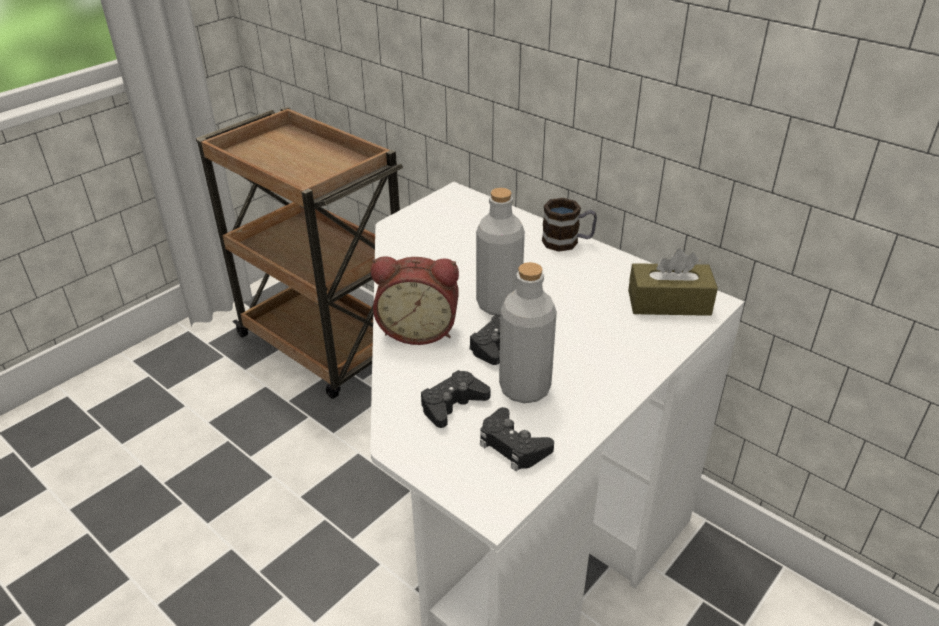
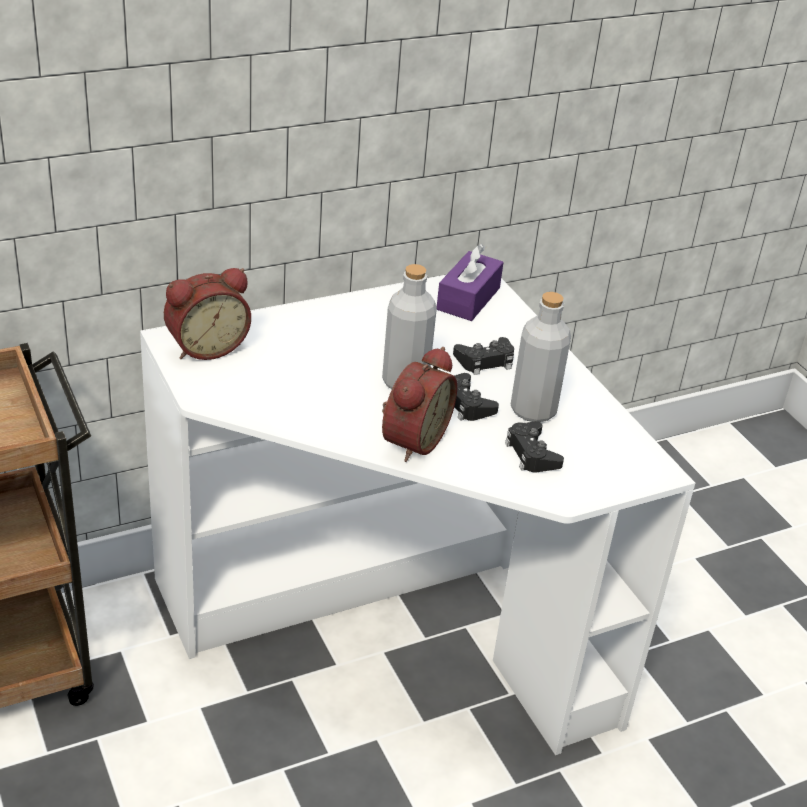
camera: 70 degrees left, 0 degrees up
(458, 208) = (206, 346): none -> alarm clock
(513, 445) = (598, 440): black game controller -> black game controller (485, 361)
(567, 242) = (333, 309): mug -> none
(669, 303) = (468, 299): brown tissue box -> purple tissue box

